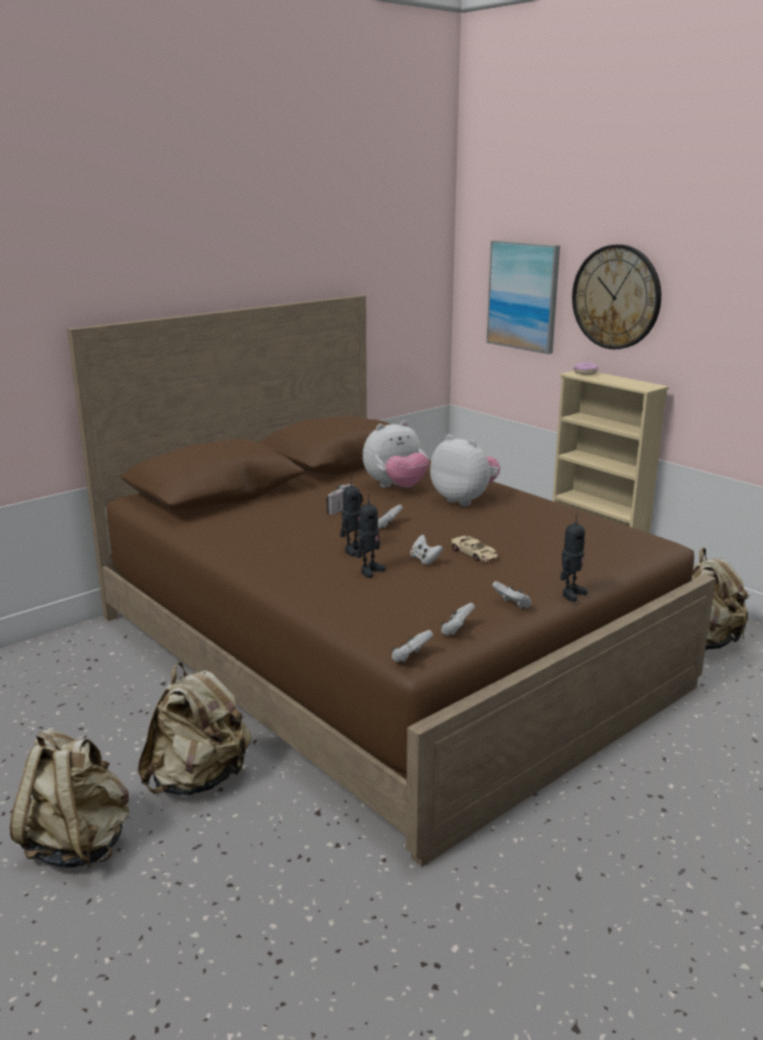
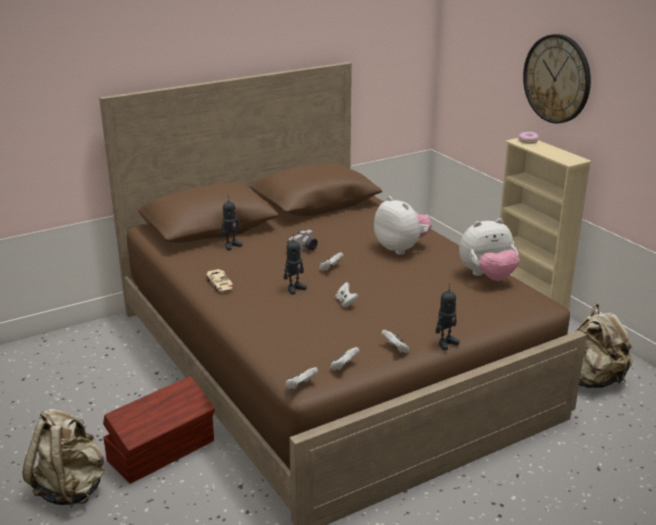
camera: 10 degrees right, 5 degrees up
(198, 779) = (163, 451): beige backpack -> brown storage box
(369, 571) = (300, 309): toy robot -> toy robot (231, 246)
(396, 487) = (351, 232): plush toy -> plush toy (487, 276)
(474, 554) = (387, 300): beige toy car -> beige toy car (220, 284)
(523, 296) = (488, 67): picture -> none

